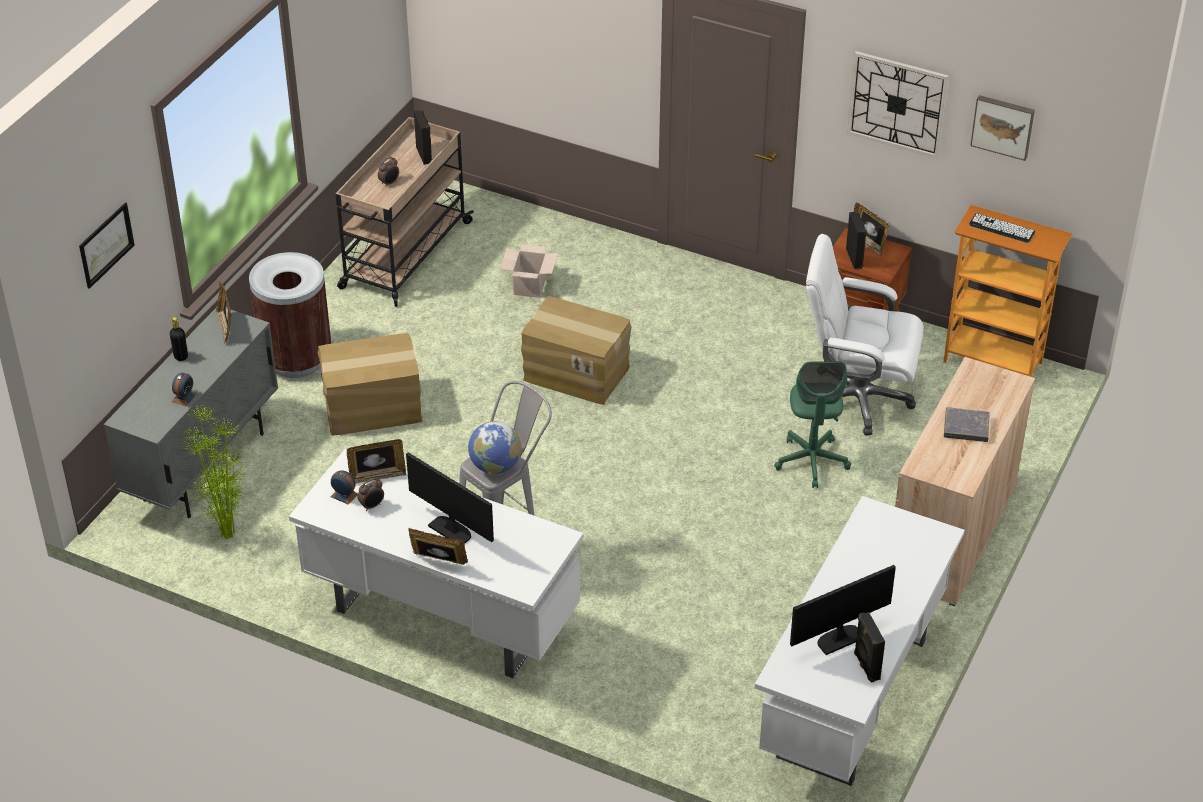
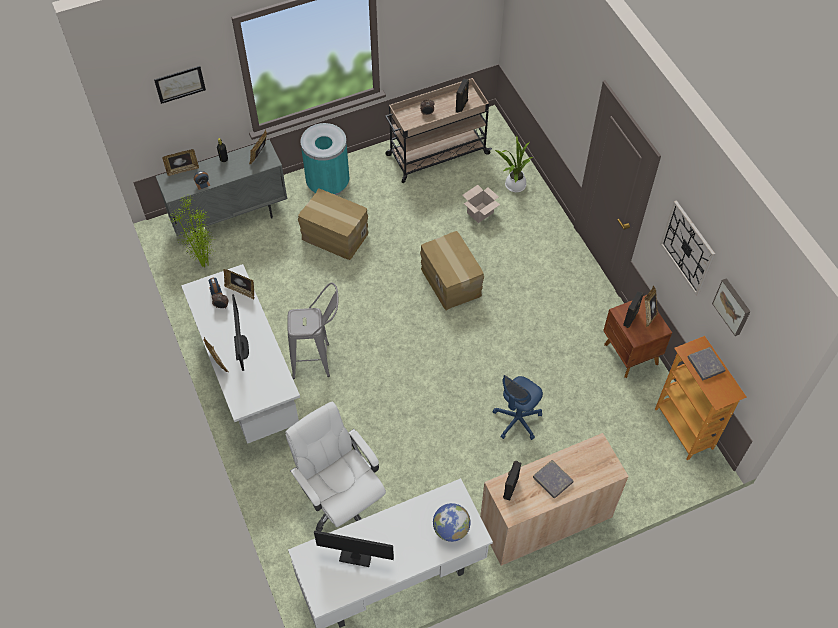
camera: 40 degrees right, 15 degrees up
(135, 397) = (182, 170): none -> picture frame
(296, 358) = (328, 183): brown trash can -> turquoise trash can
(495, 466) = (303, 323): globe -> globe (451, 529)
(538, 238) = (513, 185): none -> potted plant
(812, 461) = (517, 420): green office chair -> blue office chair
(857, 398) = (581, 398): white office chair -> white office chair (341, 500)
(866, 666) = (351, 584): black speaker -> black speaker (510, 488)
(1002, 228) = (705, 365): keyboard -> grey book

